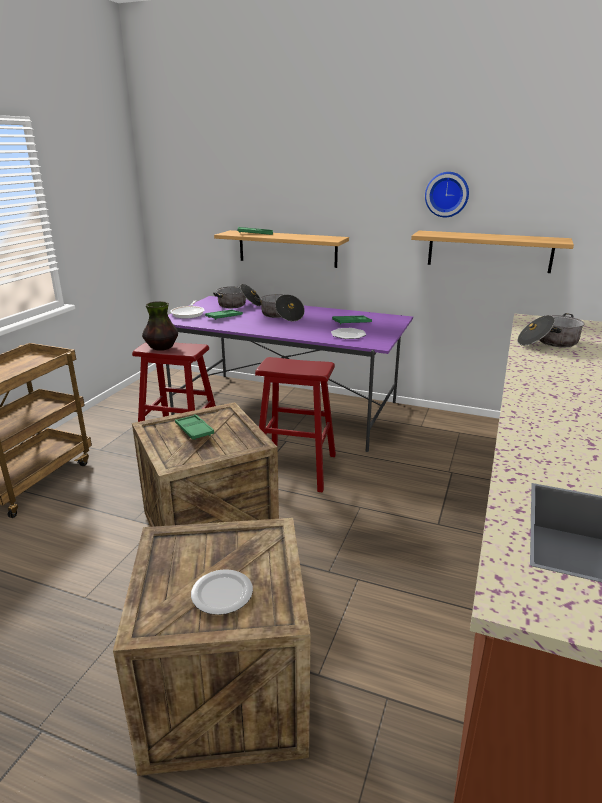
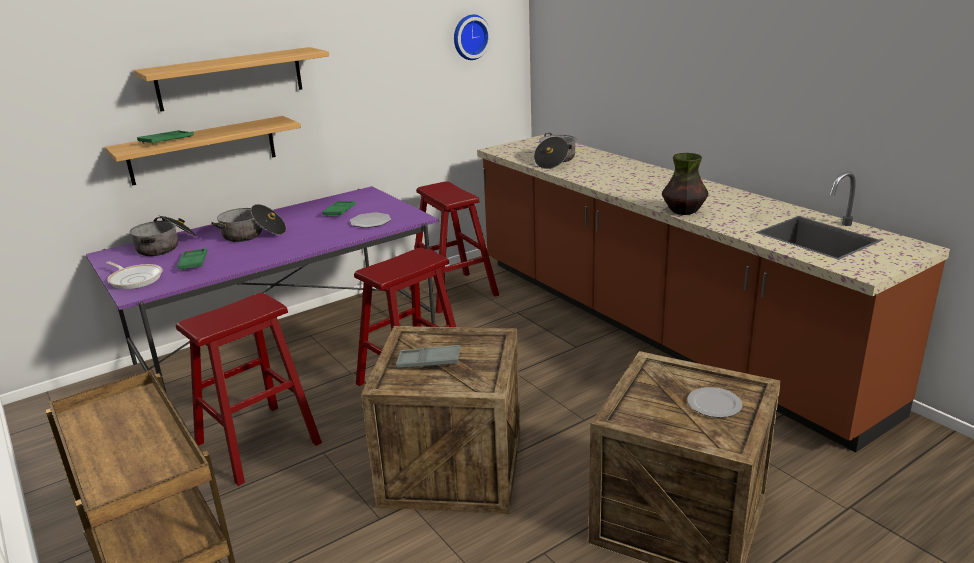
camera: 55 degrees left, 0 degrees up
(161, 348) = (223, 319): vase -> vase (683, 211)
(194, 430) = (428, 361): green tray -> grey tray
(439, 433) = (453, 292): none -> red stool
(447, 194) = (379, 46): wall clock -> wall clock (470, 37)
(489, 251) = (428, 97): shelf -> shelf (230, 78)

